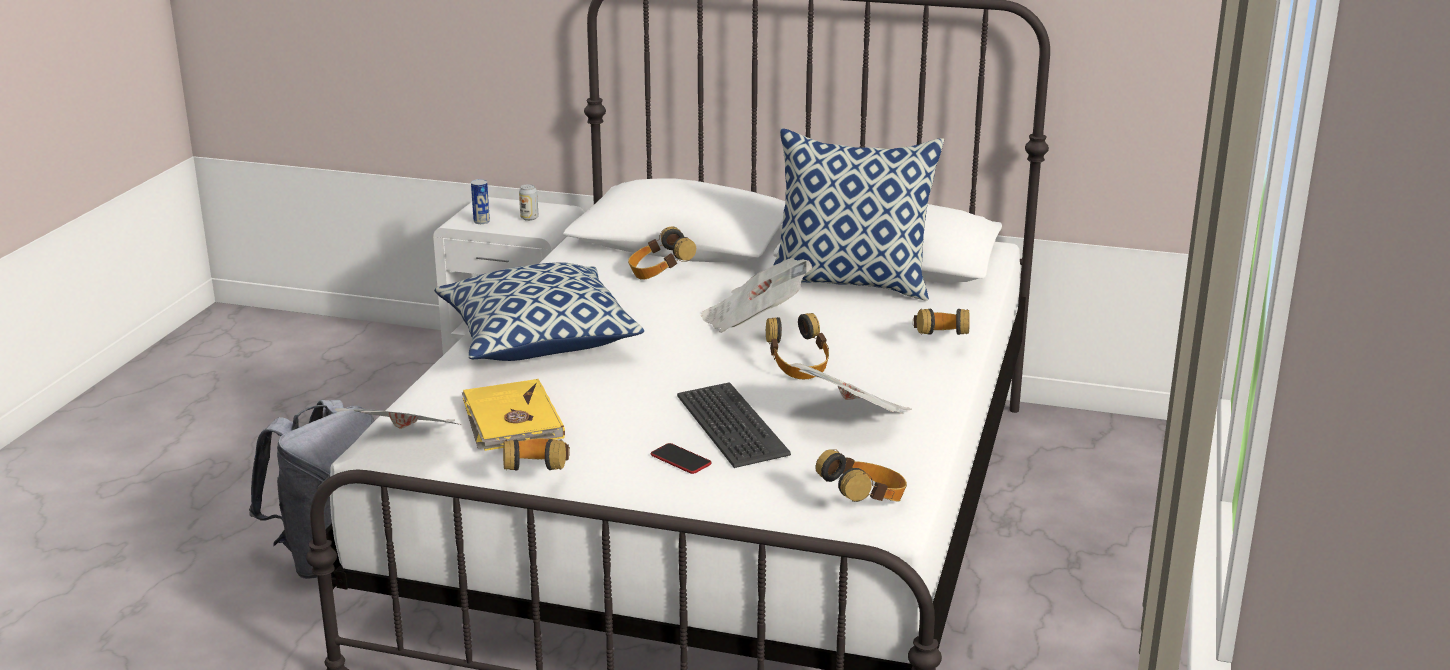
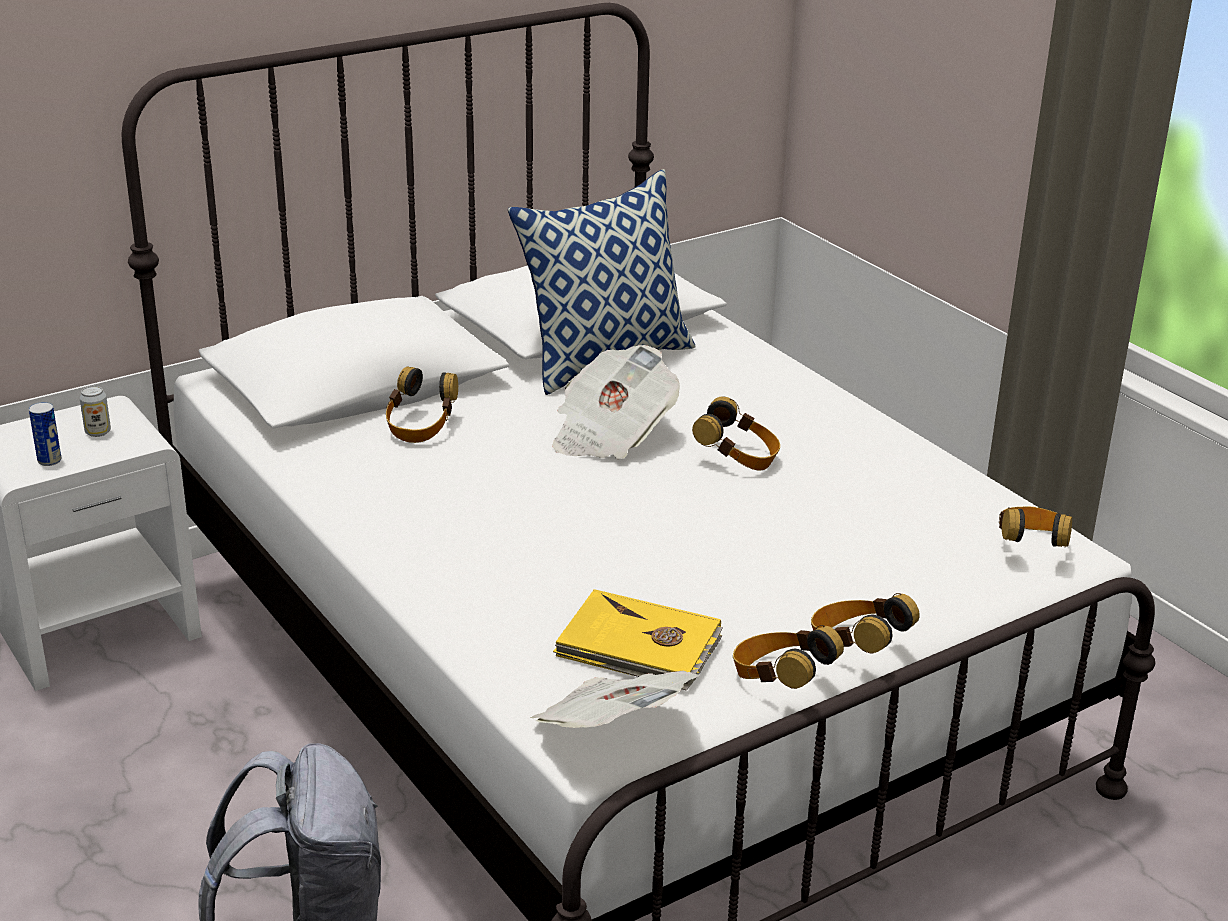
camera: 50 degrees left, 5 degrees up
(537, 339) = (468, 554): pillow -> none
(680, 460) = (846, 594): phone -> none
(730, 425) = (810, 541): keyboard -> none
(852, 419) = (874, 482): newspaper -> none
(939, 341) = (781, 380): headphones -> headphones (856, 647)

